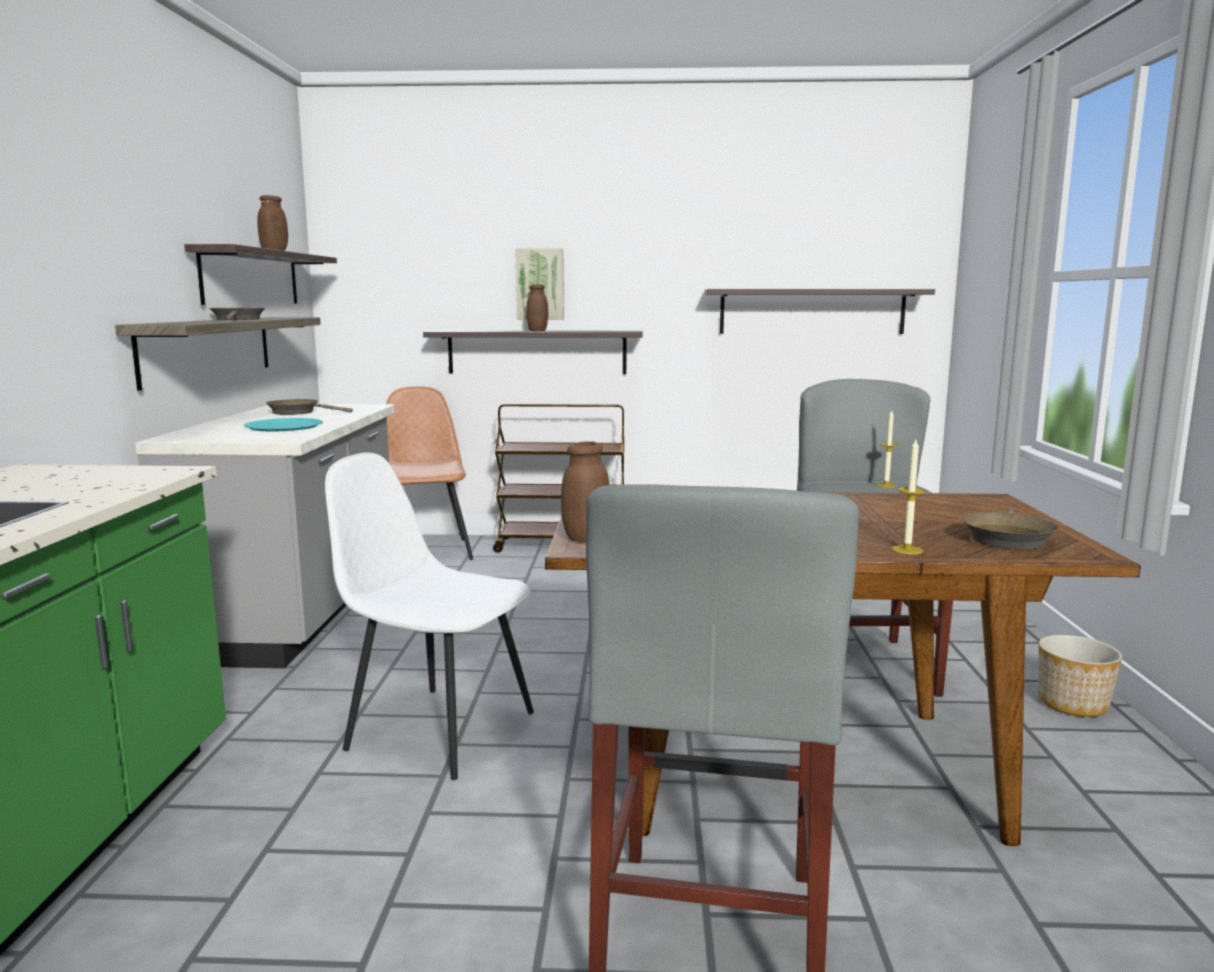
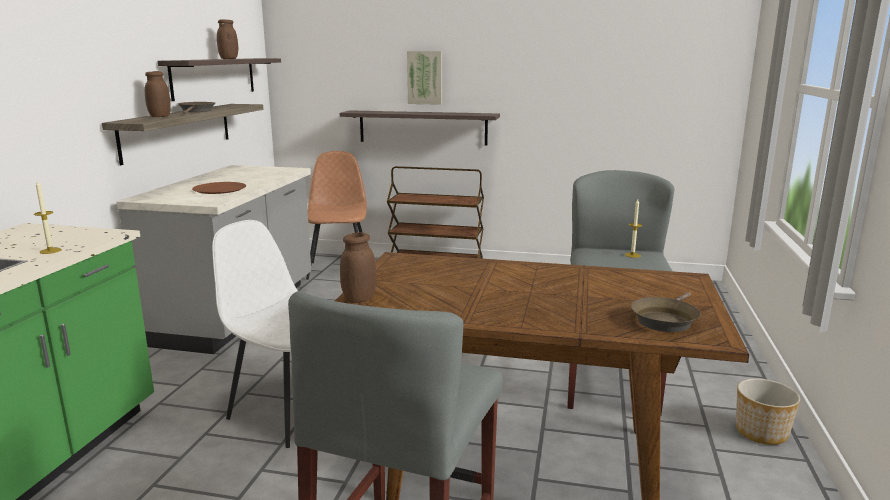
camera: 10 degrees right, 5 degrees up
(284, 426) = (219, 189): turquoise plate -> brown plate
(298, 412) = (239, 175): brown frying pan -> none
(537, 331) = (421, 113): brown jar -> brown jar (160, 116)
(812, 311) = (631, 100): shelf -> none
(907, 550) = (578, 326): candle -> candle (50, 251)

